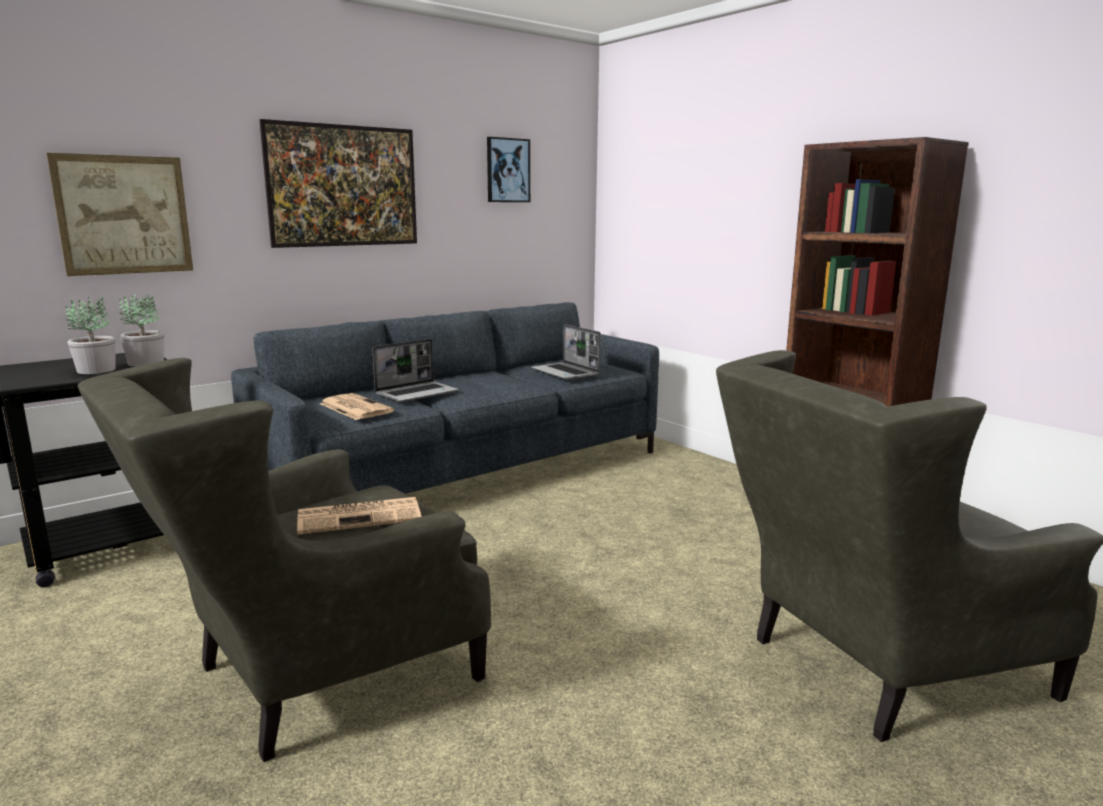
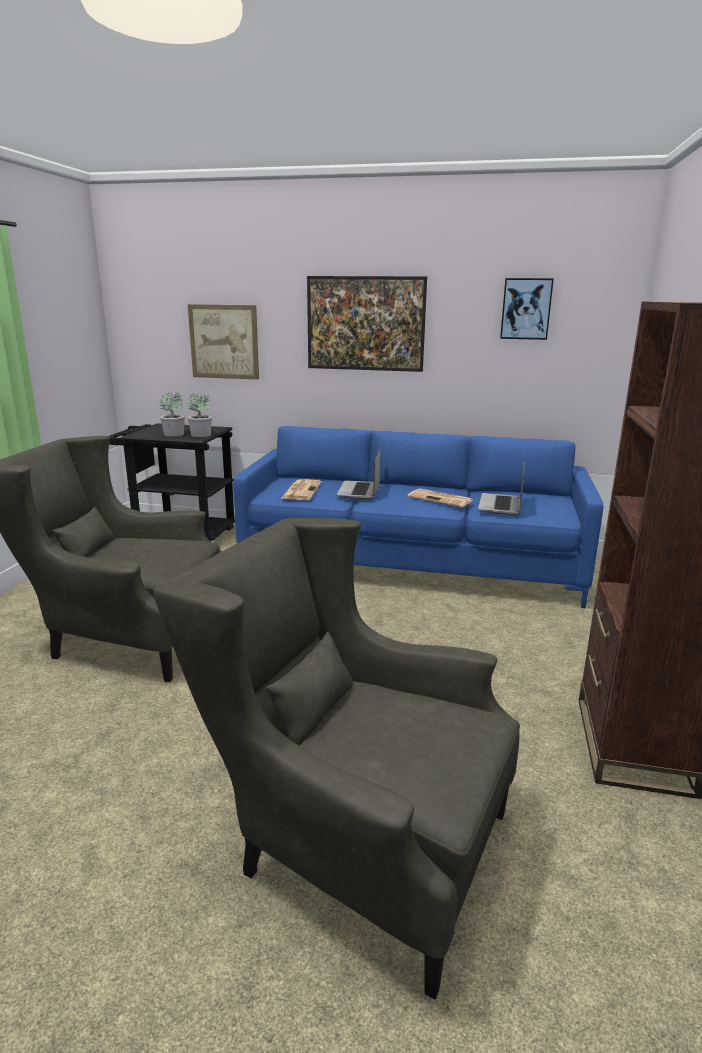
camera: 50 degrees right, 5 degrees up
(361, 516) = (148, 553): newspaper -> newspaper (441, 499)
(417, 393) = (359, 491): laptop -> laptop turned 90 degrees clockwise
(467, 472) = (411, 565): grey sofa -> blue sofa

